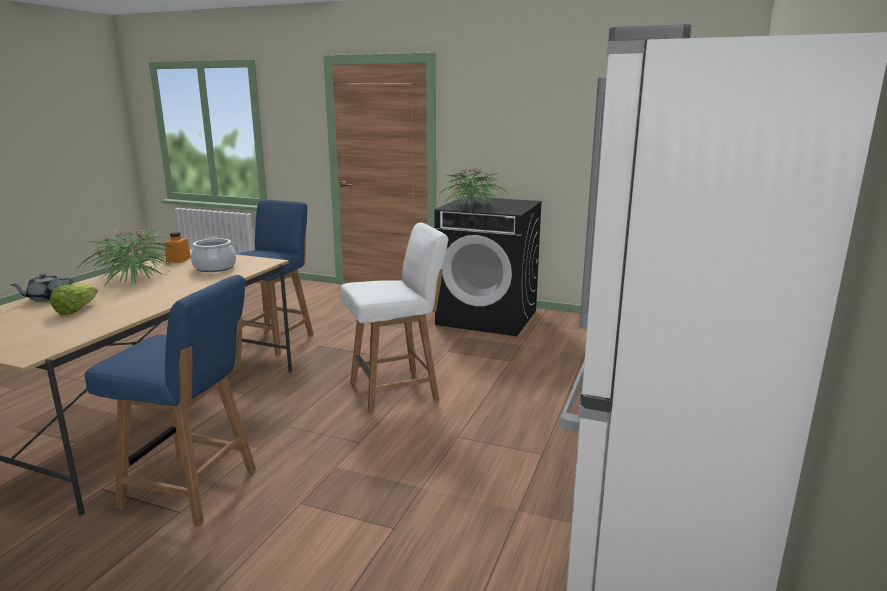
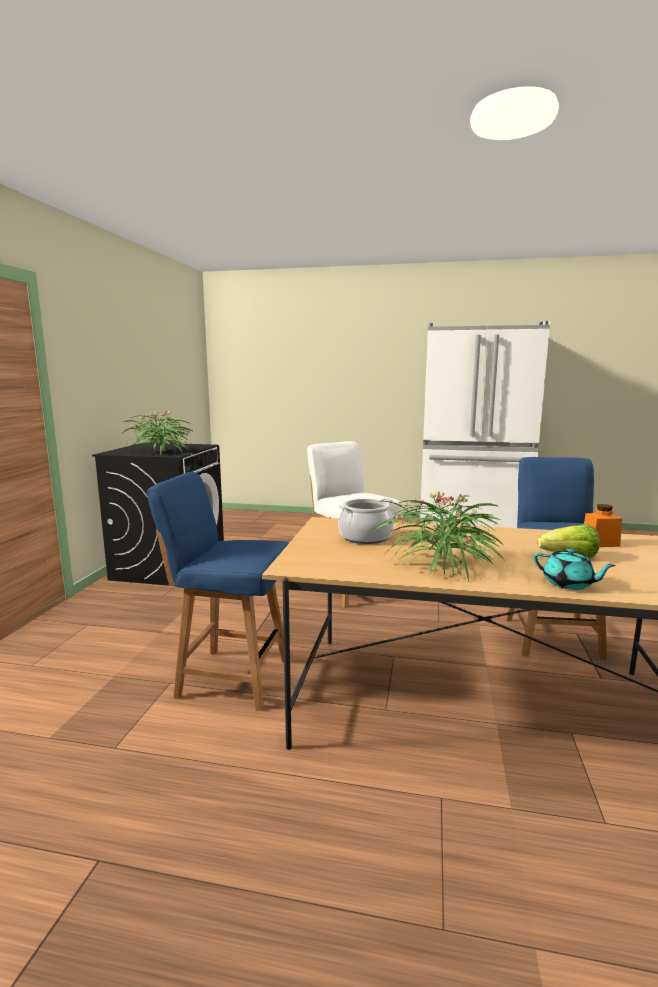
camera: 100 degrees left, 5 degrees down
(46, 298) = (568, 584): grey teapot -> turquoise teapot
(178, 260) = (337, 562): orange jar -> orange jar (600, 543)

